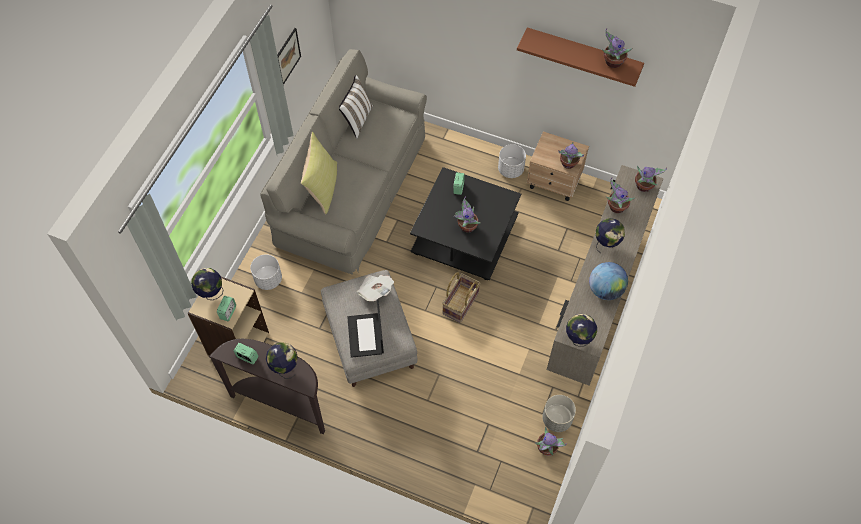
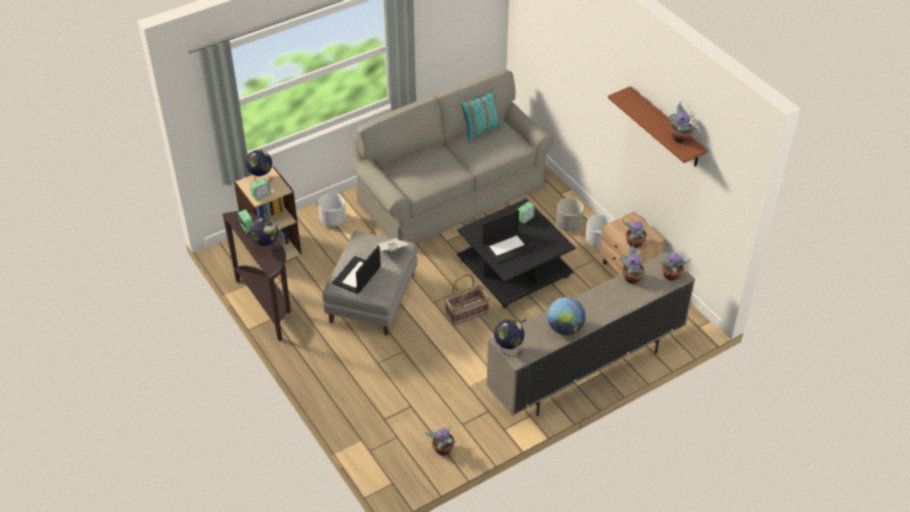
camera: 35 degrees right, 15 degrees down
(287, 56) = (437, 39): picture -> none
(322, 187) = (412, 161): yellow pillow -> none
(357, 120) = (481, 130): white pillow -> turquoise pillow
(466, 226) = (507, 247): potted plant -> laptop
(557, 419) = (470, 435): grey planter -> grey planter (568, 225)
(606, 244) = (597, 298): globe -> none

